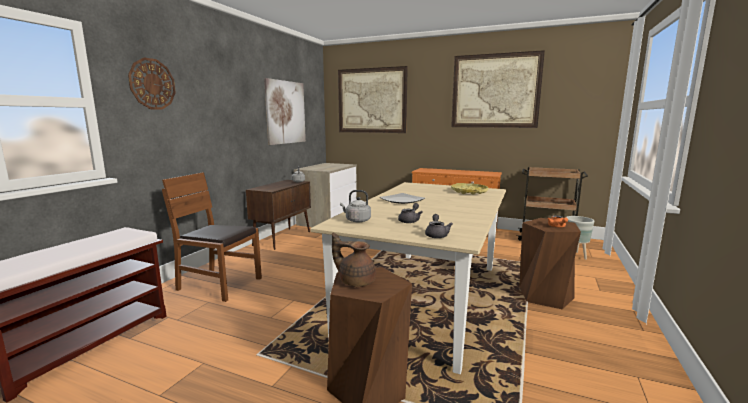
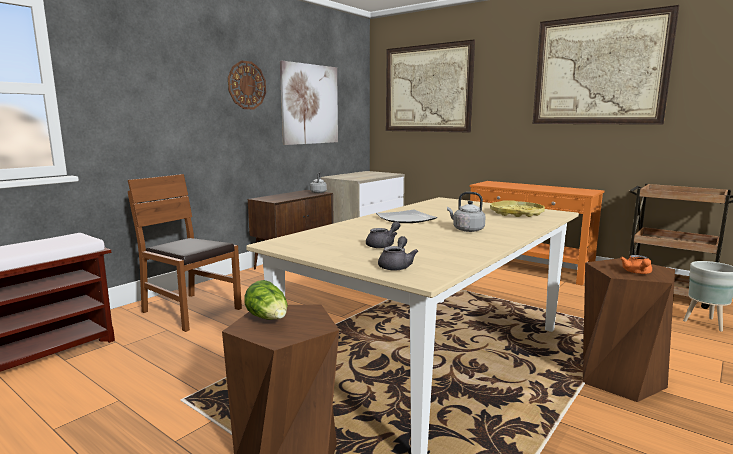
camera: 15 degrees right, 0 degrees up
(152, 84) = (128, 68): wall clock -> wall clock (246, 85)
(355, 281) = (269, 318): brown teapot -> lettuce
(356, 220) = (313, 240): grey kettle -> grey kettle (466, 230)

